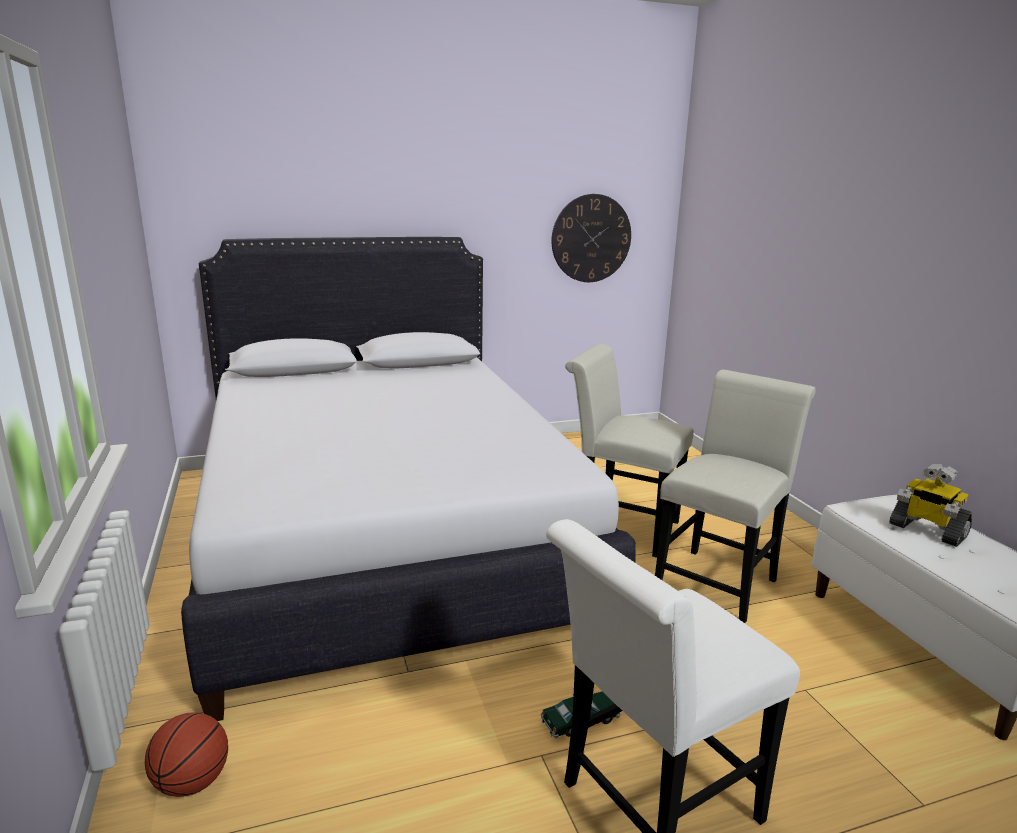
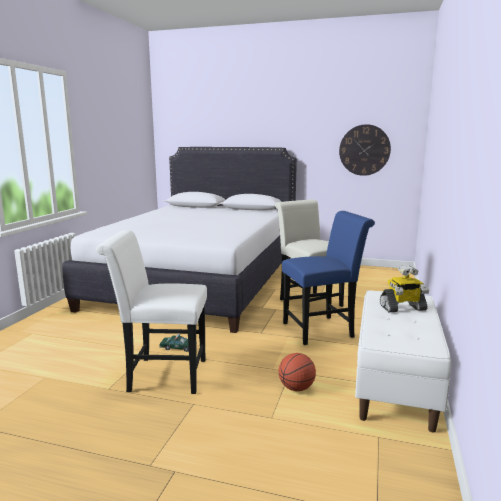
camera: 35 degrees right, 5 degrees down
(192, 783) = (48, 322): basketball -> basketball (296, 388)
(719, 580) = (322, 329): white chair -> blue chair
(926, 530) = (402, 308): toy robot -> toy robot turned 90 degrees counterclockwise

